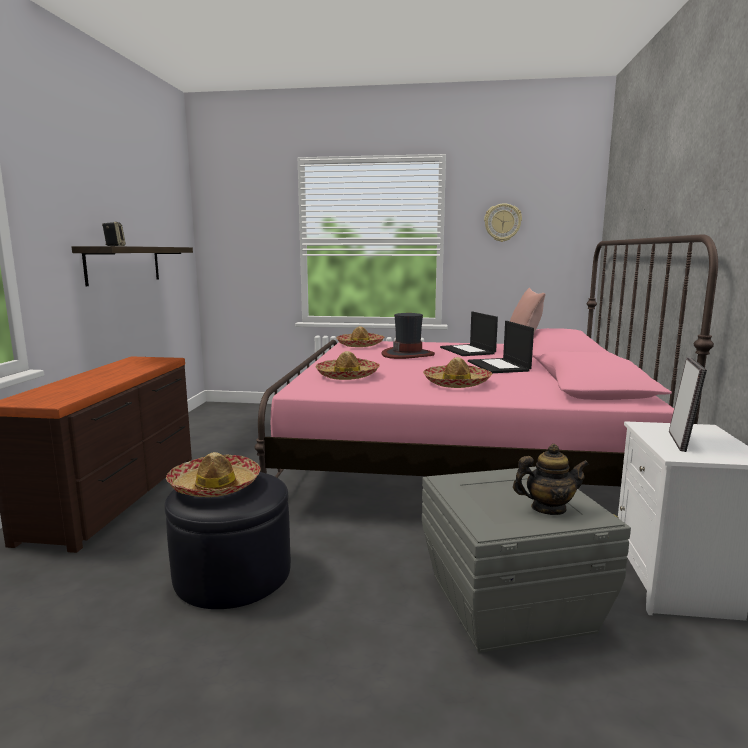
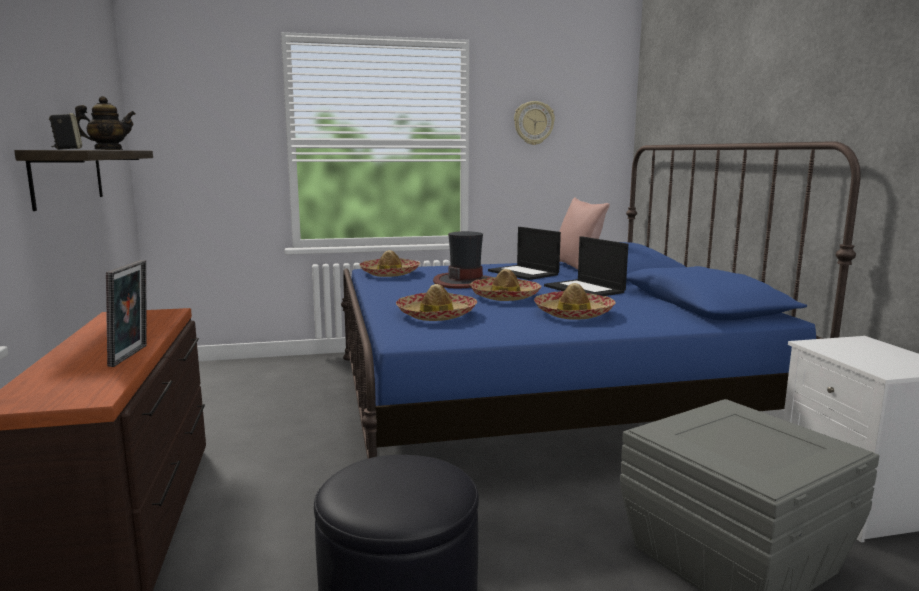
camera: 20 degrees left, 0 degrees up
(215, 486) = (380, 485): hat -> hat (505, 296)
(458, 458) = (538, 400): pink bed -> blue bed
(548, 508) = (790, 447): teapot -> teapot (108, 149)
(681, 442) = (868, 357): picture frame -> picture frame (132, 356)

